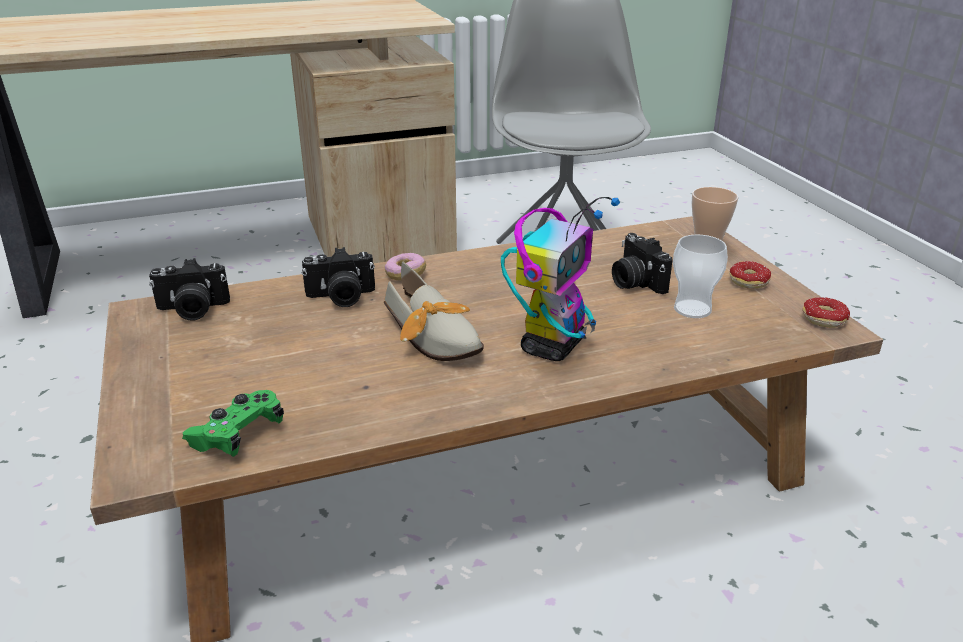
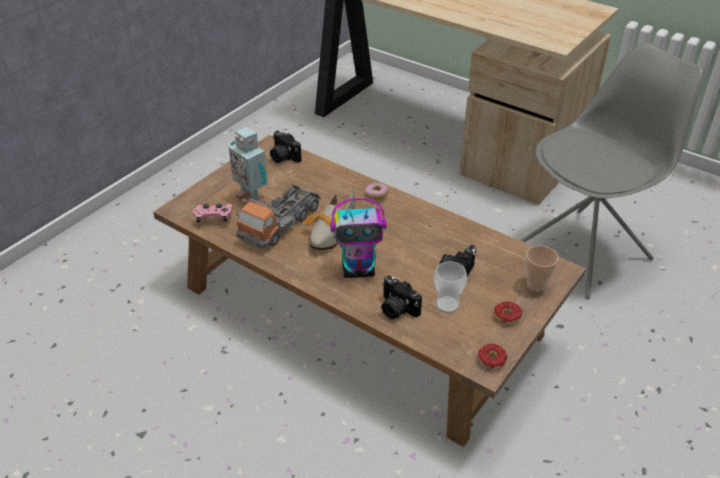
camera: 55 degrees right, 10 degrees up
(238, 435) = (214, 219): green game controller -> pink game controller
(246, 375) = (252, 198): none -> toy robot
(341, 297) = (335, 188): camera -> camera (396, 309)
(354, 372) = (280, 223): none -> toy truck

